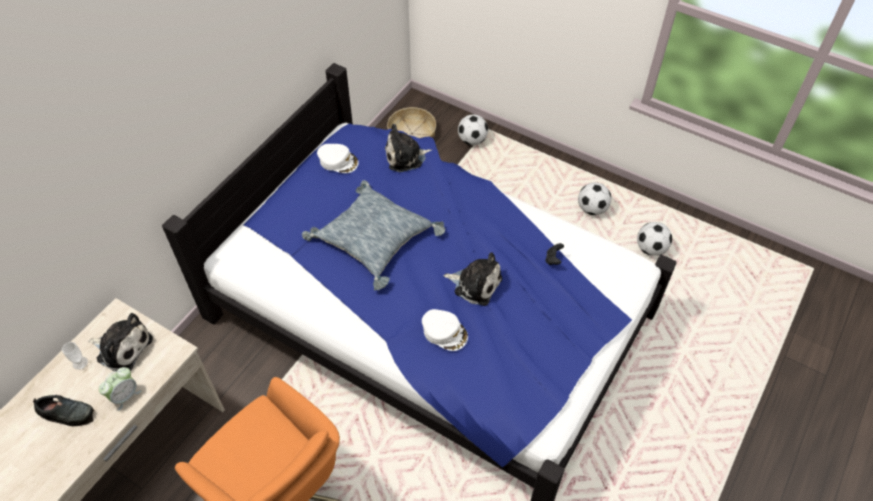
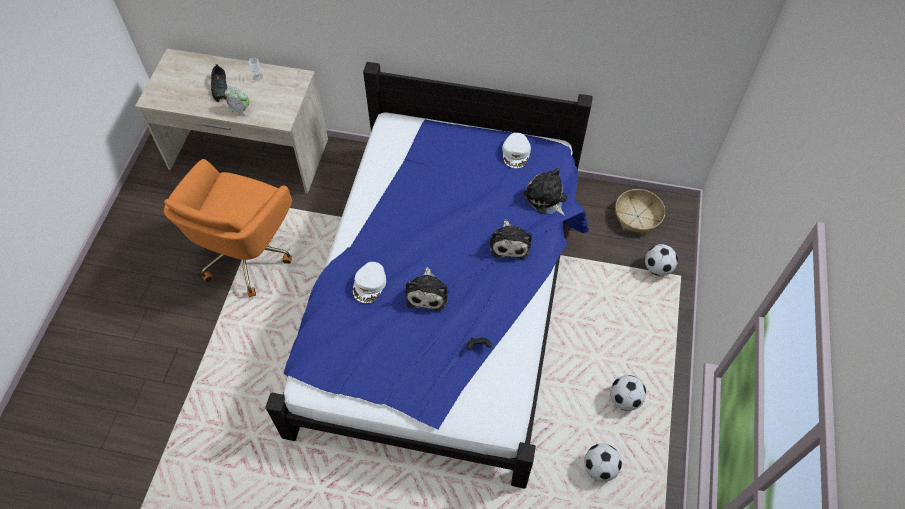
camera: 70 degrees right, 5 degrees up
(122, 348) = (276, 92): plush toy -> plush toy (509, 243)
(374, 237) = (446, 206): pillow -> none

